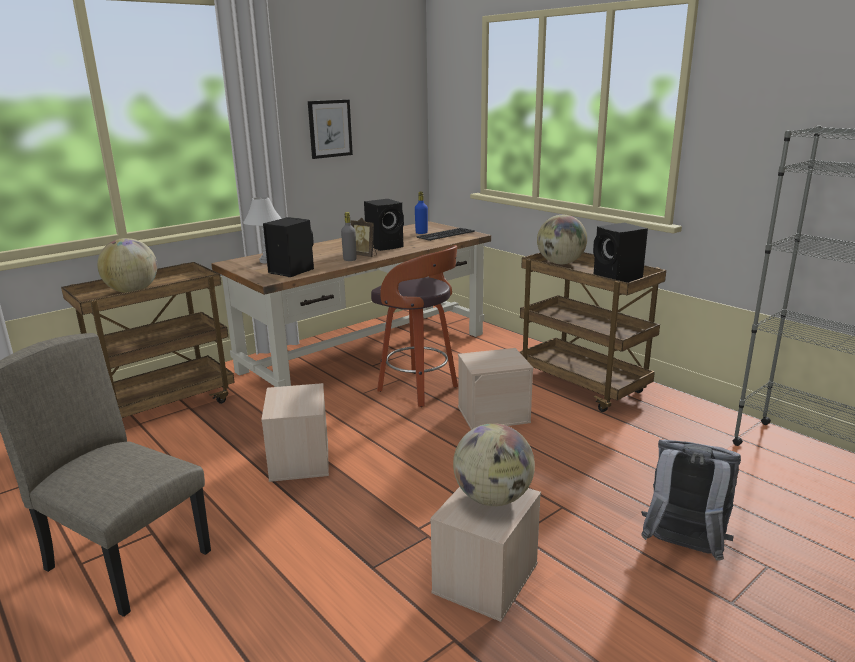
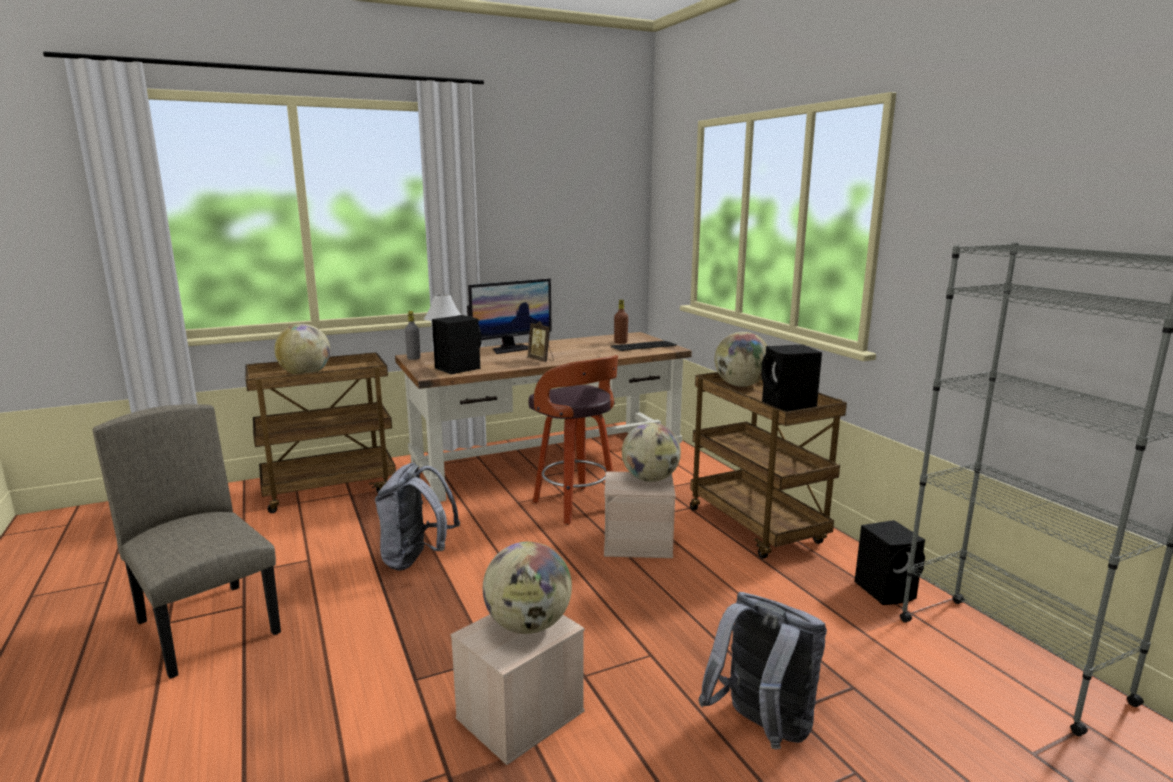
camera: 15 degrees right, 5 degrees down
(300, 460) = (416, 559): beige storage box -> grey backpack
(323, 247) = (511, 349): none -> monitor
(330, 128) = (536, 231): picture -> none
(350, 259) = (523, 363): grey bottle -> grey bottle (413, 358)
(386, 246) = (572, 352): black speaker -> black speaker (887, 590)
(421, 233) = (620, 342): blue bottle -> brown bottle
(502, 356) = (650, 479): none -> globe

